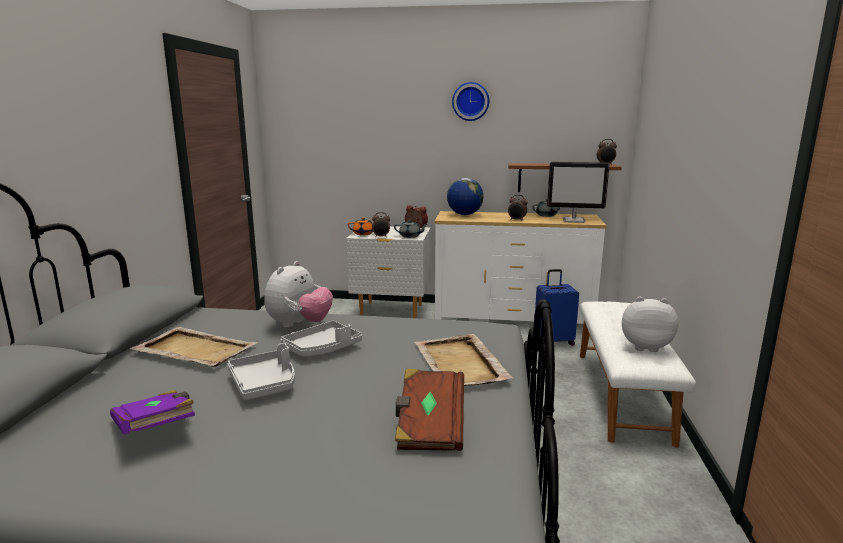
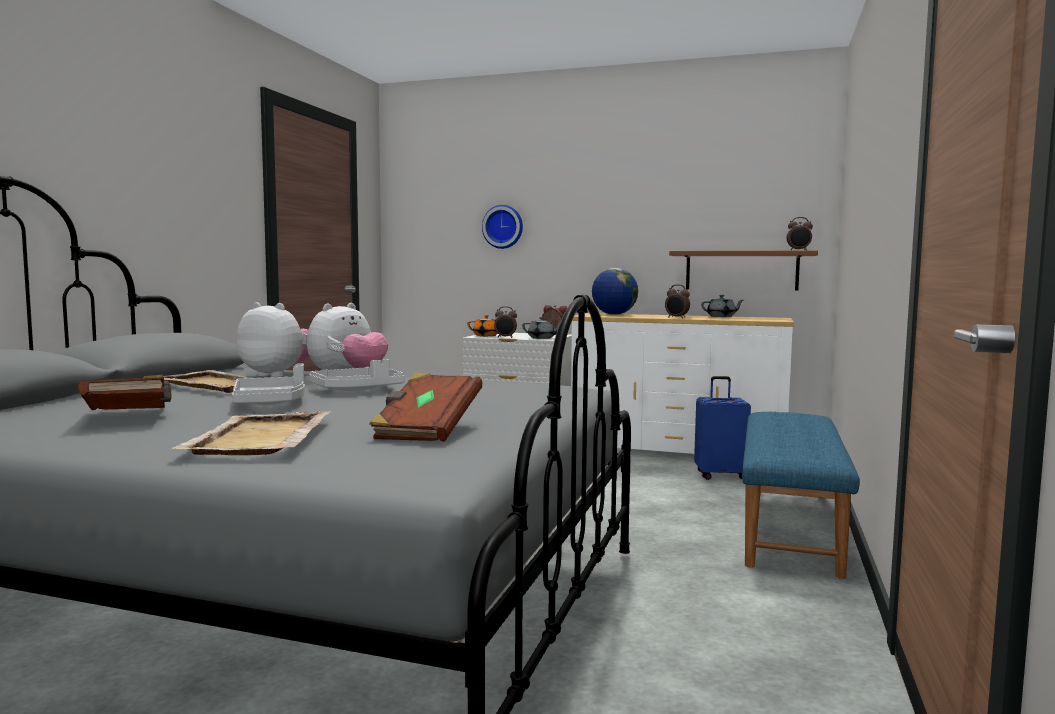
camera: 10 degrees right, 10 degrees down
(156, 429) = (129, 417): purple book -> brown book
(460, 364) = (508, 403): beige tray -> beige tray (259, 439)
(470, 101) = (625, 177): wall clock -> wall clock (503, 227)
(574, 220) = (753, 319): monitor -> none
(623, 394) = (791, 527): white bench -> blue bench
(645, 346) = (804, 444): plush toy -> plush toy (278, 375)

